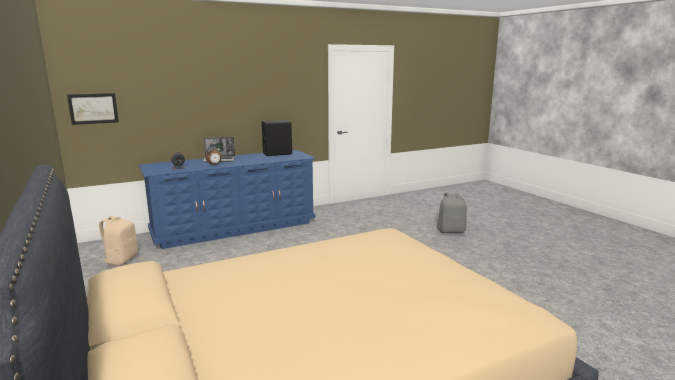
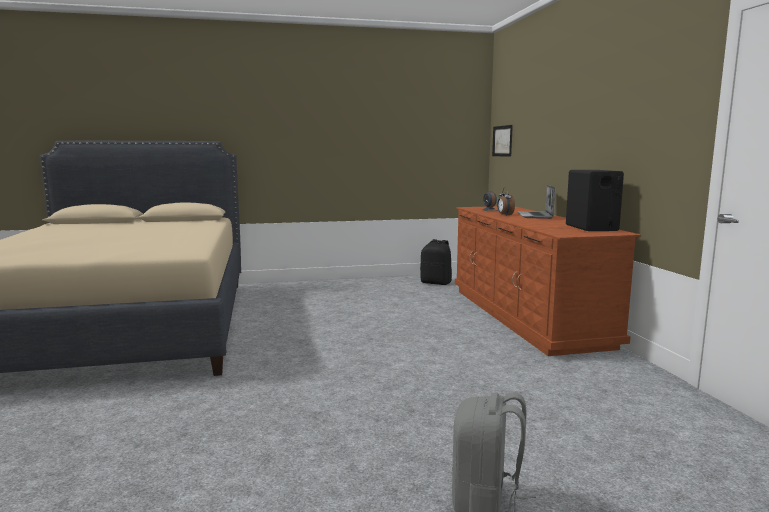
camera: 105 degrees right, 5 degrees down
(121, 260) = (436, 283): beige backpack -> black backpack
(234, 228) = (525, 316): blue dresser -> brown dresser

